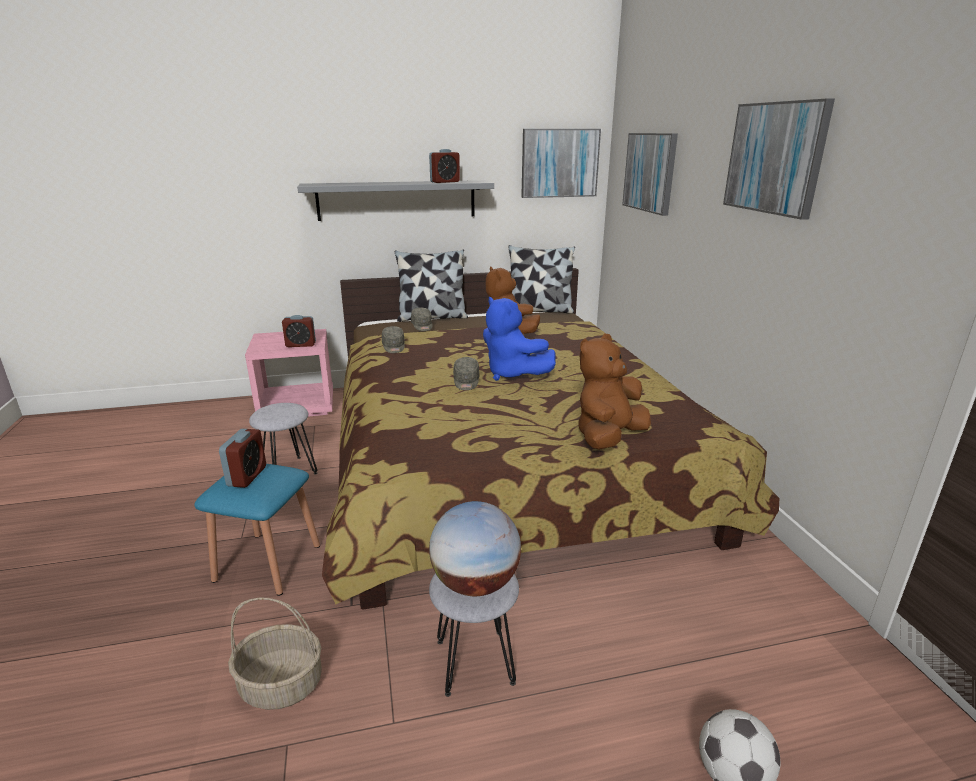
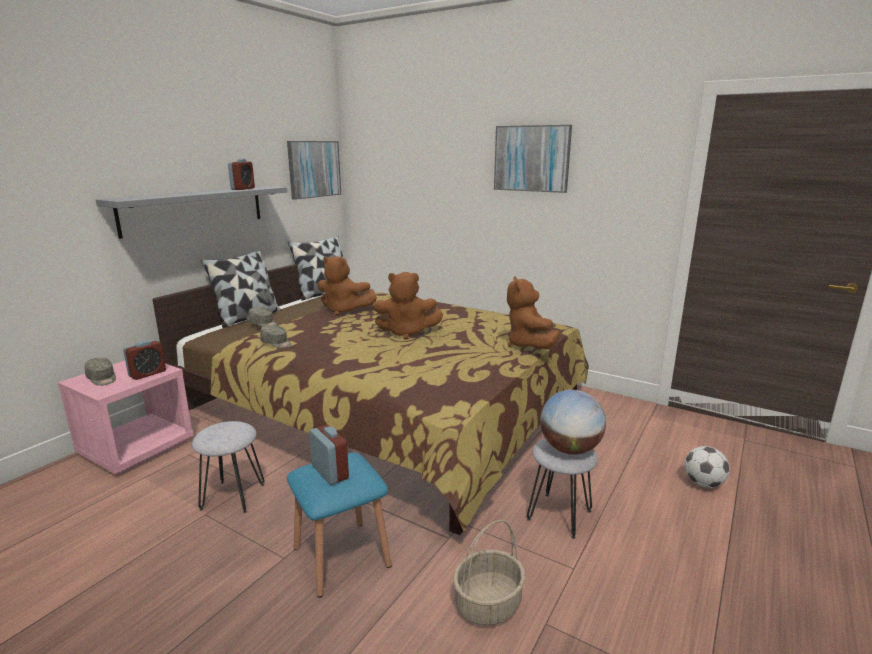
camera: 45 degrees left, 5 degrees down
(466, 382) = (389, 346): grey cap -> grey cap (102, 379)
(512, 374) = (406, 333): blue plush toy -> brown plush toy
(650, 172) = (402, 172): picture -> none

